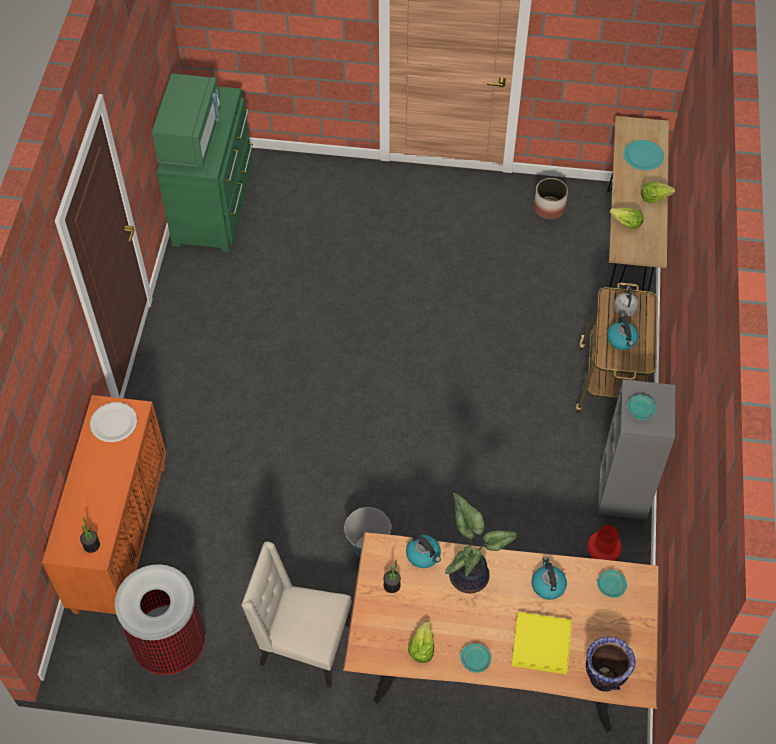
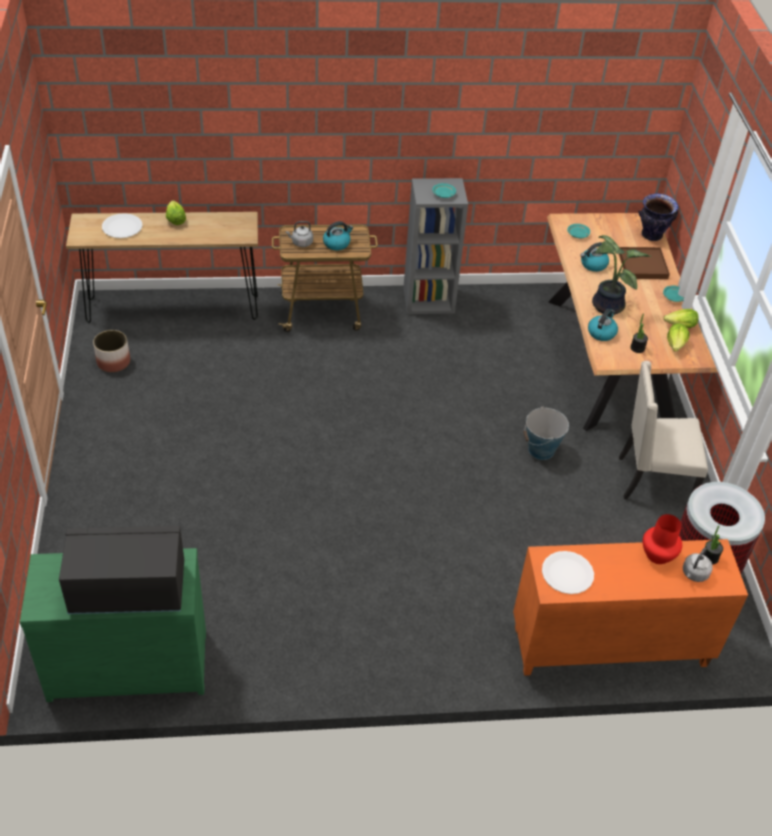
camera: 105 degrees left, 10 degrees down
(78, 524) = (694, 574): none -> grey kettle
(190, 137) = (127, 589): green microwave -> black microwave
(302, 645) = (652, 480): beige chair -> beige chair turned 90 degrees clockwise
(541, 644) = (643, 265): yellow tray -> brown tray
(601, 554) = (490, 309): red vase -> red vase (657, 555)
(626, 223) = (211, 235): lettuce -> lettuce (676, 344)
(643, 156) = (122, 227): turquoise plate -> white plate

